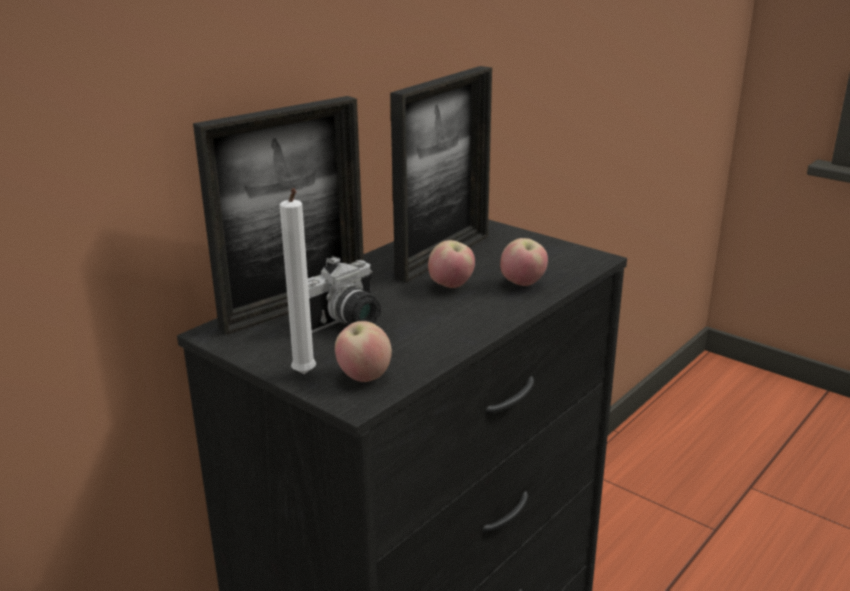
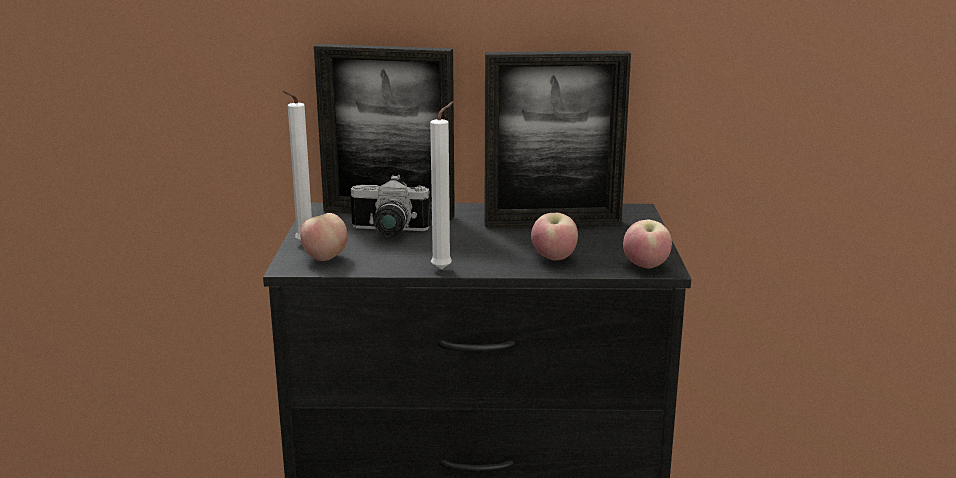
camera: 50 degrees right, 5 degrees down
(450, 286) = (504, 240): apple -> apple (645, 266)
(478, 332) = (444, 269): none -> white candle

